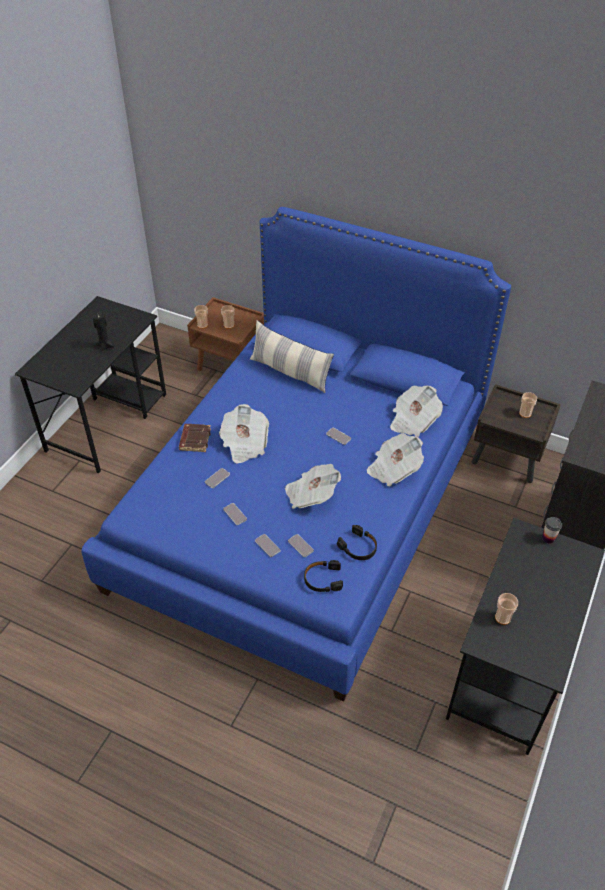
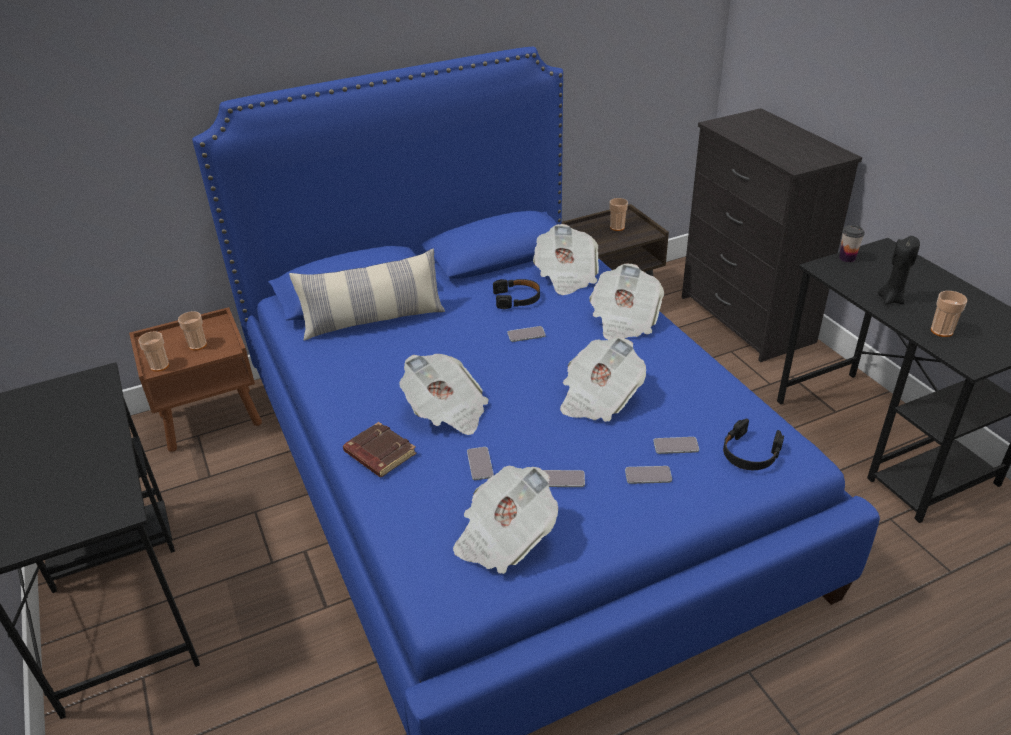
camera: 50 degrees left, 10 degrees down
(105, 346) = (88, 439): black candle -> black candle (891, 299)
(178, 515) = (504, 537): none -> newspaper
(358, 547) = (721, 400): black headphones -> black headphones (517, 298)

